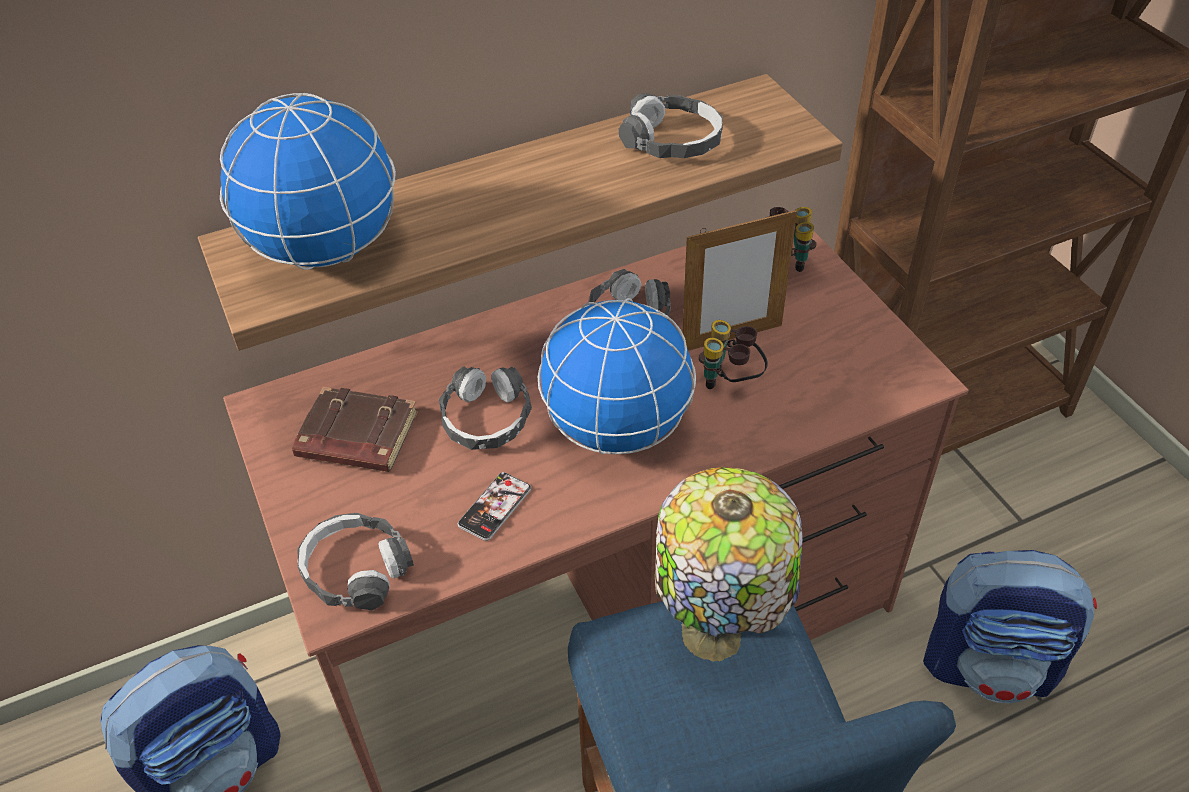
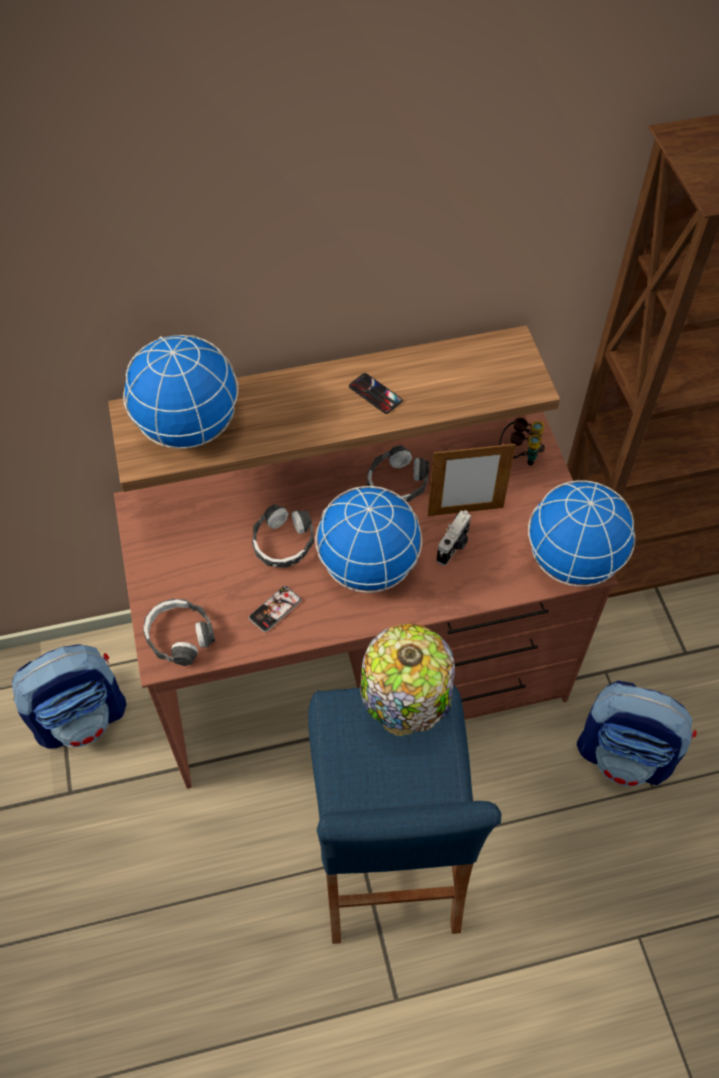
camera: 10 degrees right, 10 degrees up
(355, 437) = (195, 541): brown book -> none
(587, 172) = (375, 394): none -> phone
(672, 141) = (440, 376): headphones -> none
(730, 382) = (454, 546): binoculars -> camera
(898, 372) = (573, 560): none -> globe

